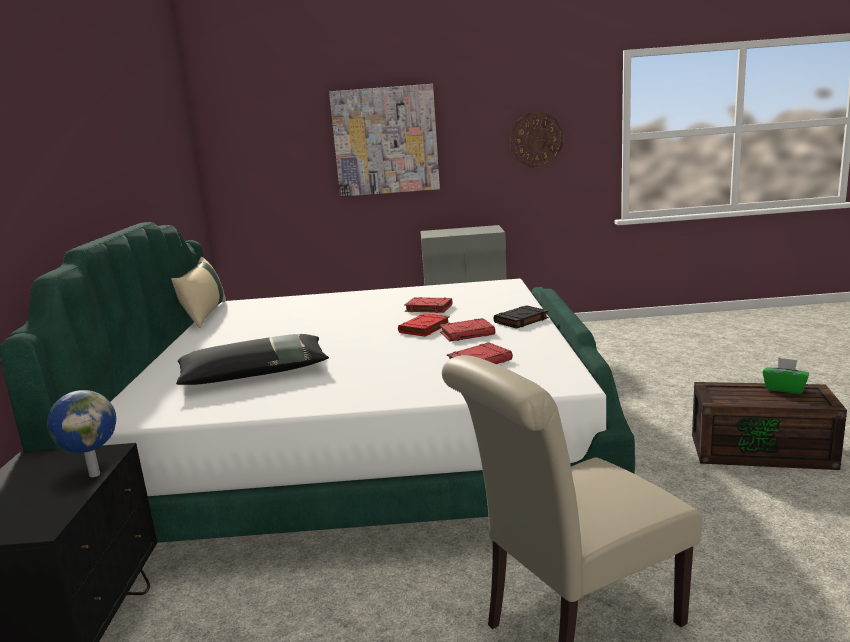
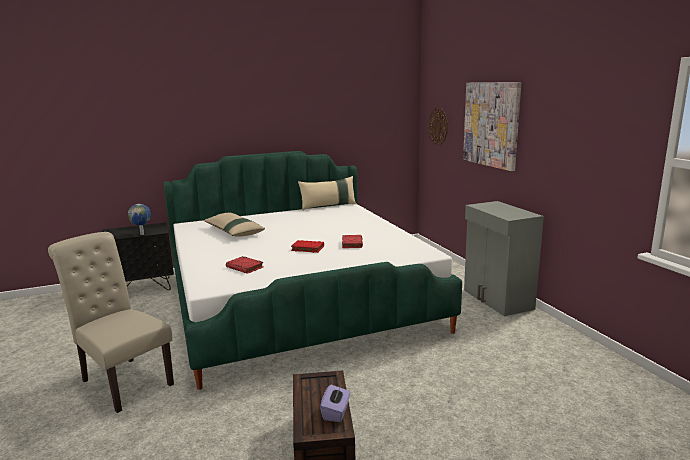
camera: 70 degrees right, 0 degrees up
(255, 374) = (233, 231): black pillow -> beige pillow
(467, 334) = (297, 259): red book -> none
(521, 320) = (328, 268): black book -> none
(536, 140) = (584, 145): wall clock -> wall clock (438, 126)
(784, 388) = (336, 412): green tissue box -> purple tissue box

